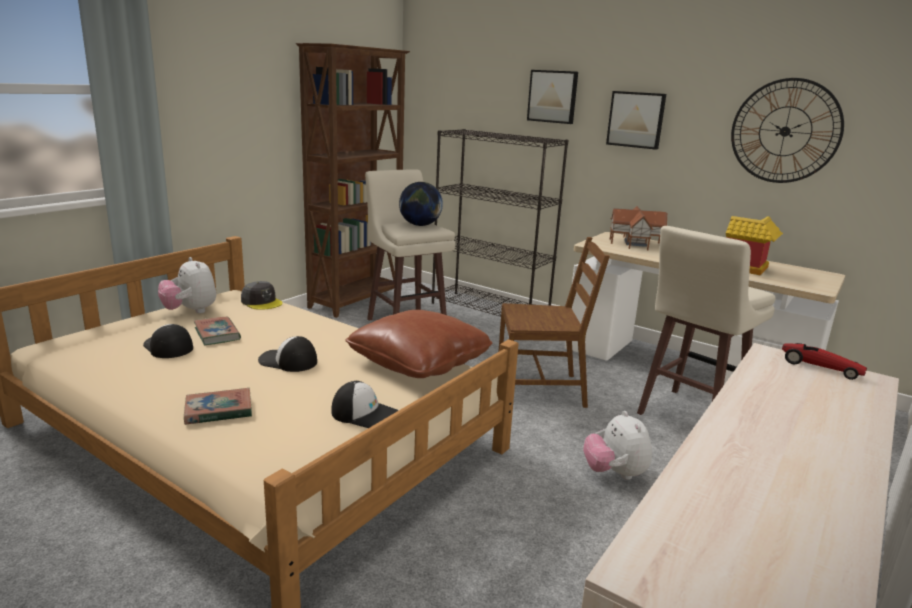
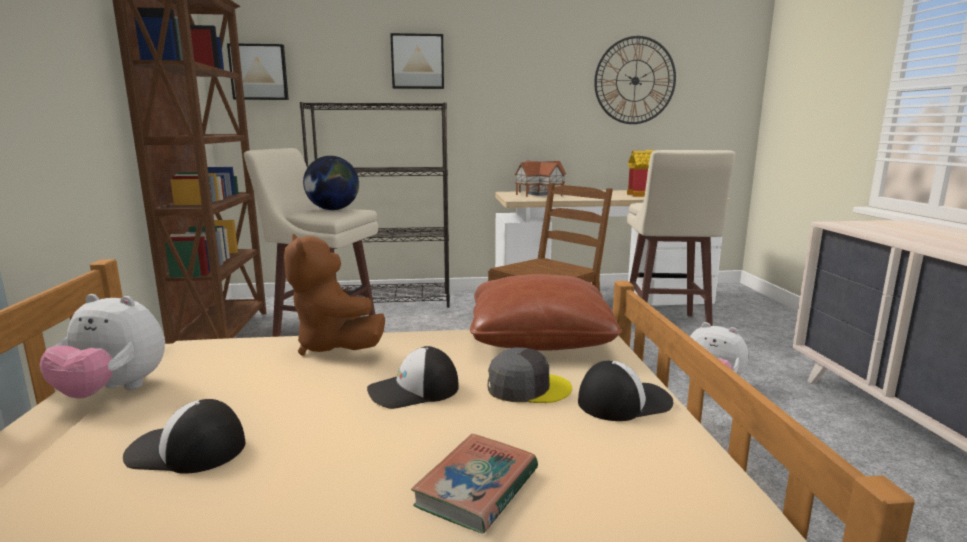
camera: 40 degrees left, 5 degrees down
(217, 334) = (234, 401): book -> none
(261, 302) = (213, 344): grey cap -> grey cap (527, 387)
(306, 324) = (335, 347): none -> brown plush toy
(636, 119) = (509, 80): picture -> picture (259, 72)
(820, 368) = (878, 224): toy car -> none

